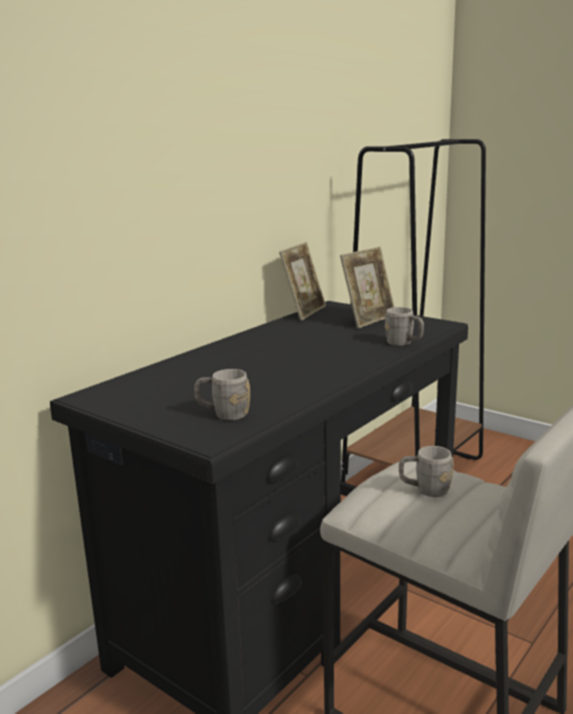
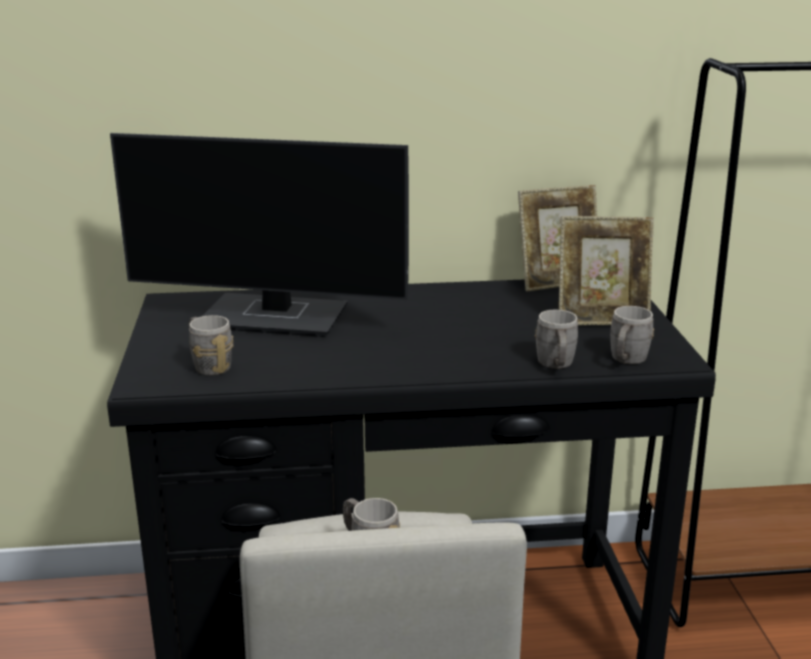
camera: 45 degrees right, 5 degrees up
(194, 377) = (277, 317): none -> monitor
(425, 331) = (626, 361): none -> grey mug

